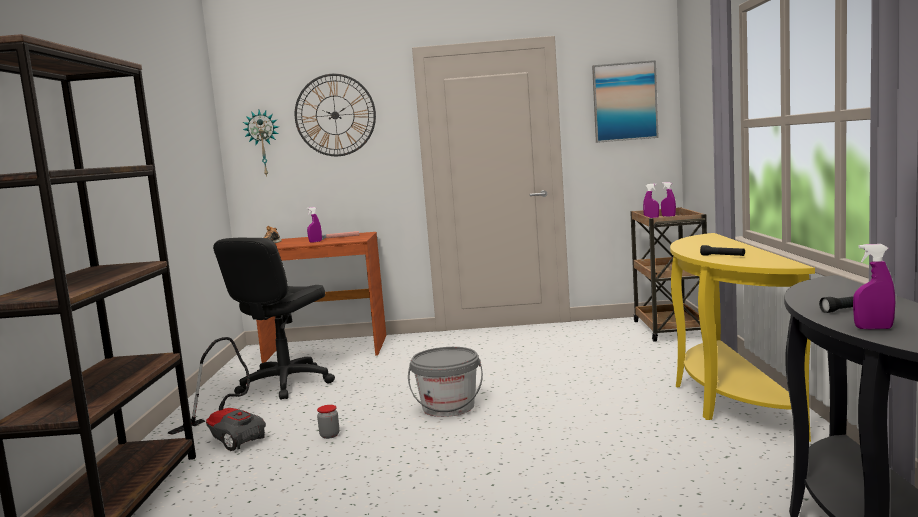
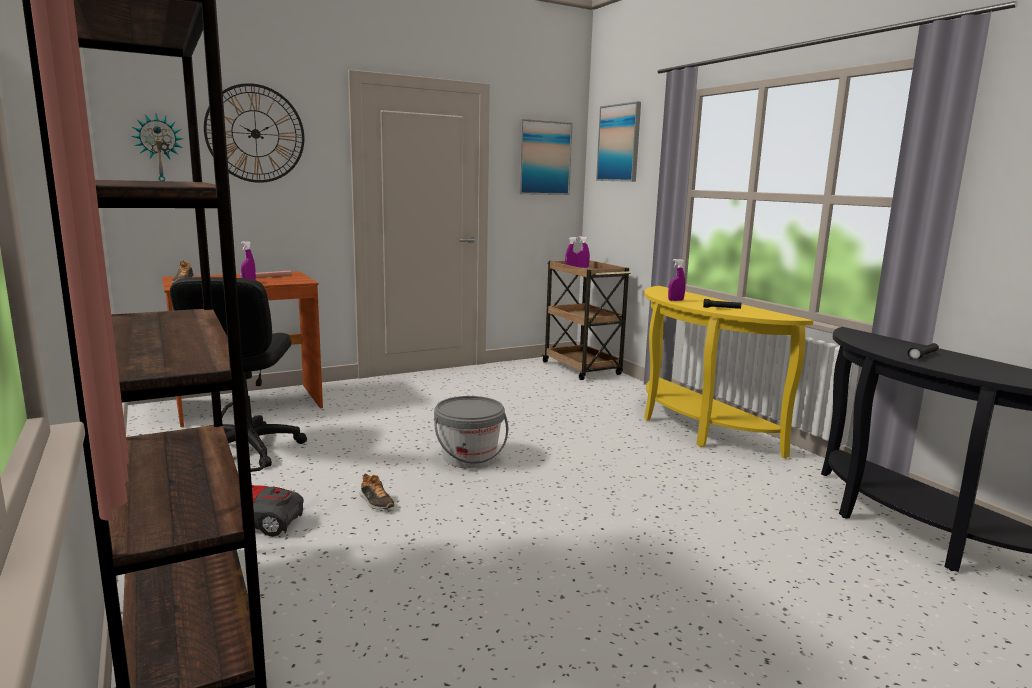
camera: 30 degrees left, 5 degrees up
(329, 435) = (376, 502): jar -> shoe
(697, 75) = (619, 143): none -> picture
(873, 328) = (972, 371): purple spray bottle -> purple spray bottle (675, 300)

